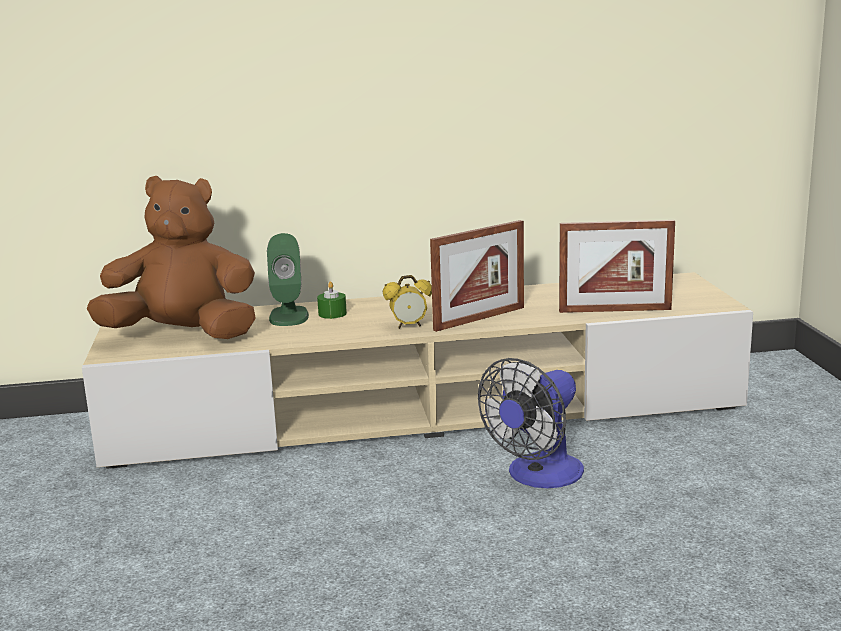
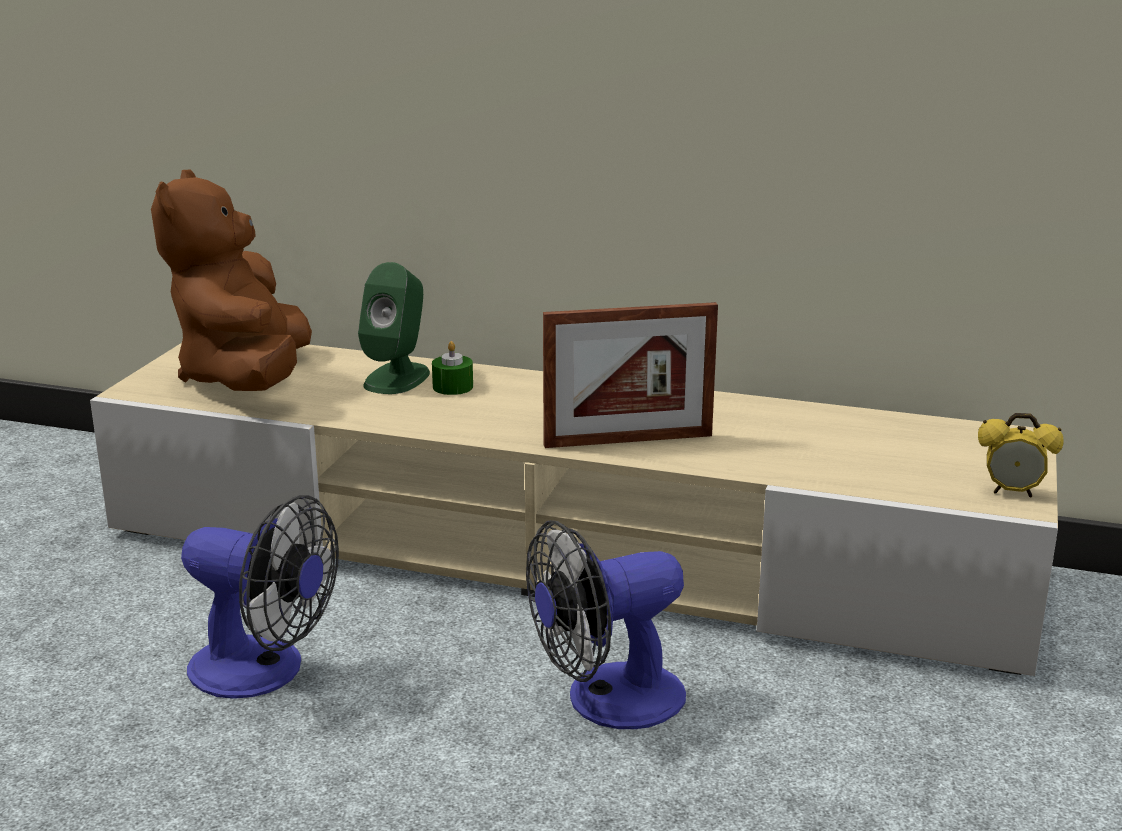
camera: 25 degrees right, 5 degrees up
(183, 335) = (246, 379): brown plush toy -> brown plush toy turned 120 degrees counterclockwise
(307, 517) = (264, 671): none -> fan
(409, 326) = (521, 430): alarm clock -> alarm clock (1012, 492)
(615, 310) = (837, 472): picture frame -> none

